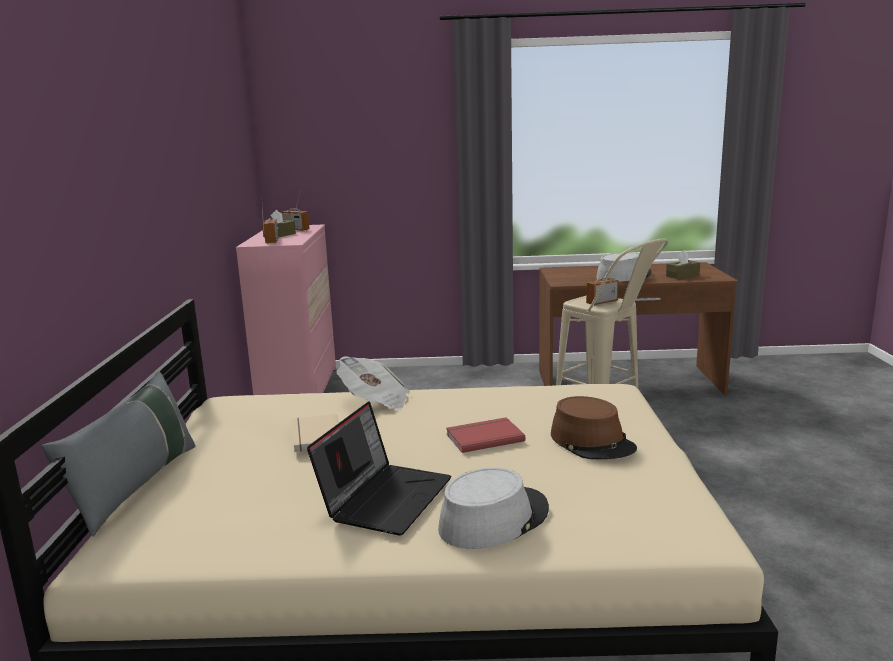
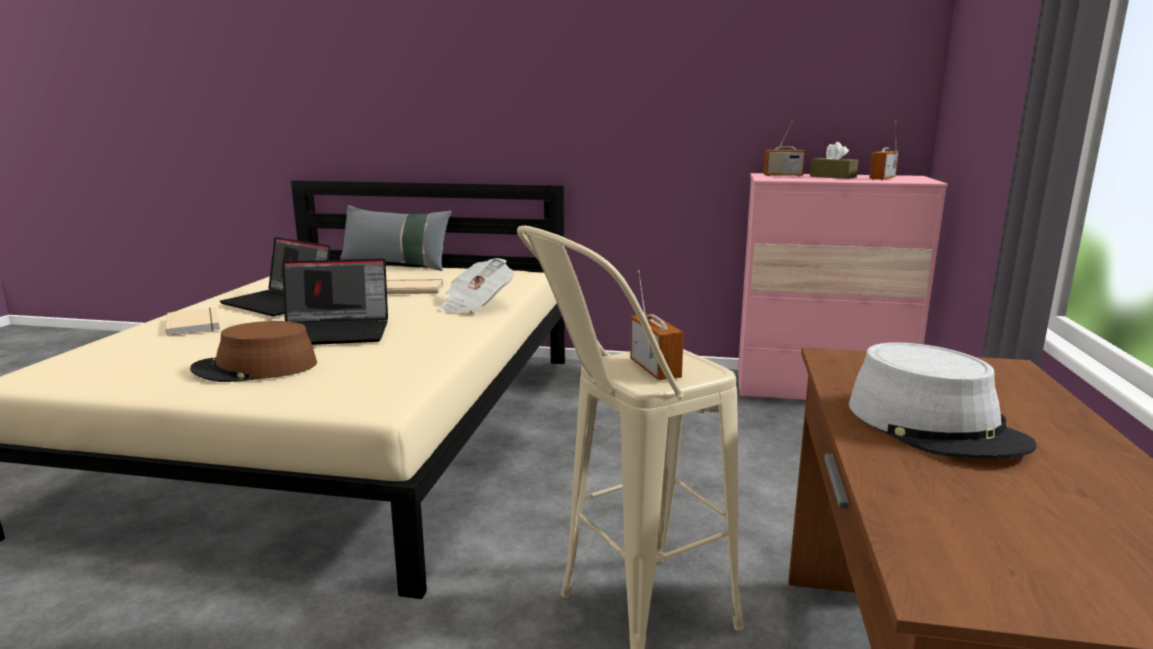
camera: 100 degrees right, 0 degrees up
(483, 437) = (335, 332): red book -> laptop
(493, 519) = (196, 324): grey hat -> beige book
(682, 276) = (965, 514): brown tissue box -> none

